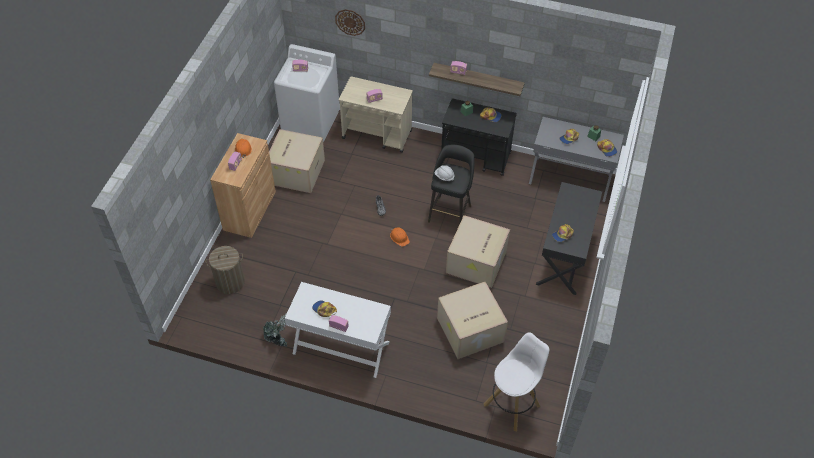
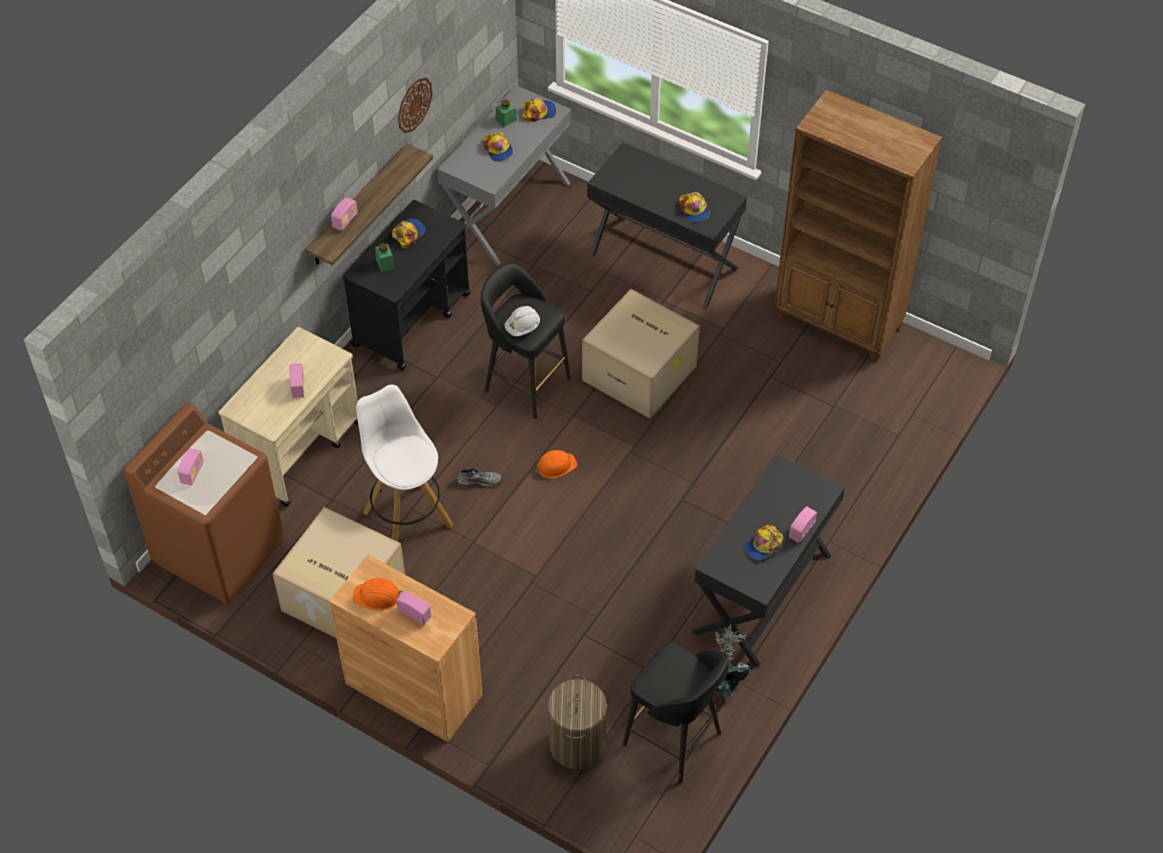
camera: 75 degrees left, 0 degrees up
(239, 323) = (674, 740): none -> black stool
(311, 122) = (220, 550): white washing machine -> brown washing machine
(341, 348) = (763, 594): white desk -> black desk
(350, 22) = (190, 320): wall clock -> wall clock (414, 104)
(470, 331) = (771, 413): cardboard box -> none
(512, 404) = (913, 393): white stool -> white stool (407, 517)
(553, 355) = (838, 322): none -> brown bookcase

